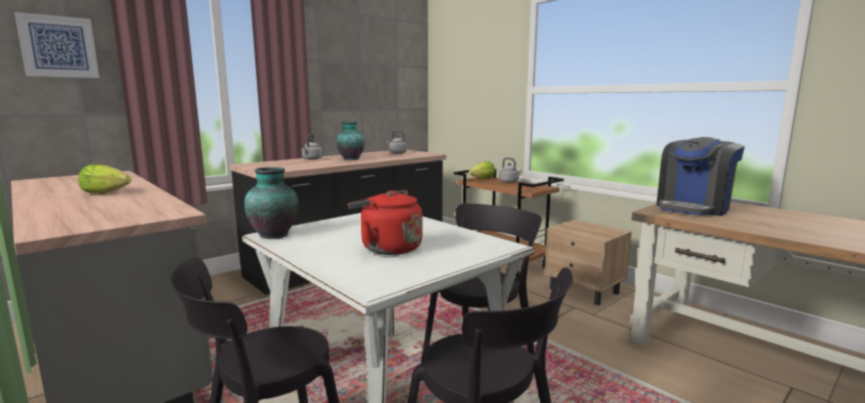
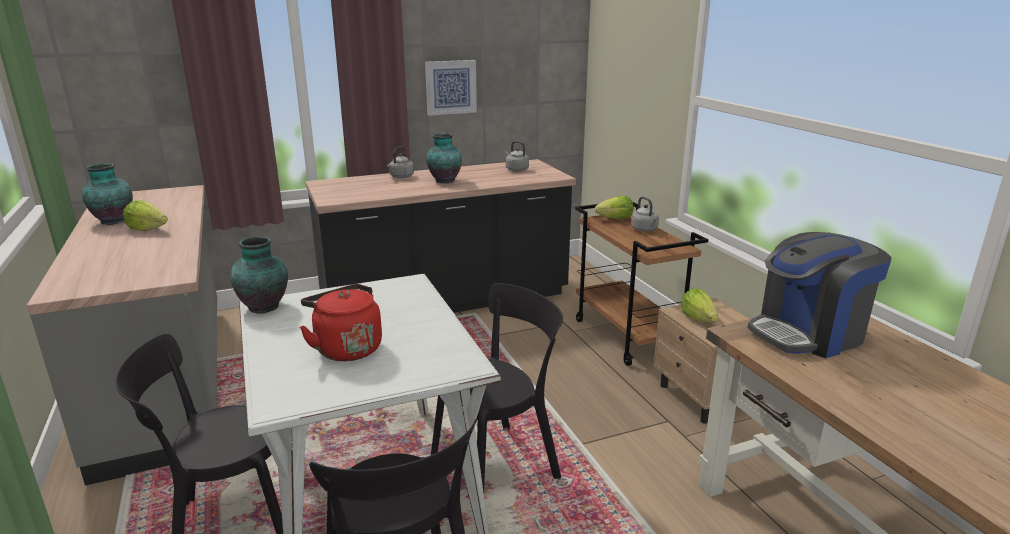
camera: 20 degrees right, 10 degrees up
(55, 191) = (112, 221): none -> vase
(58, 47) = (129, 56): picture -> picture (450, 87)
(578, 230) = (698, 319): none -> lettuce

